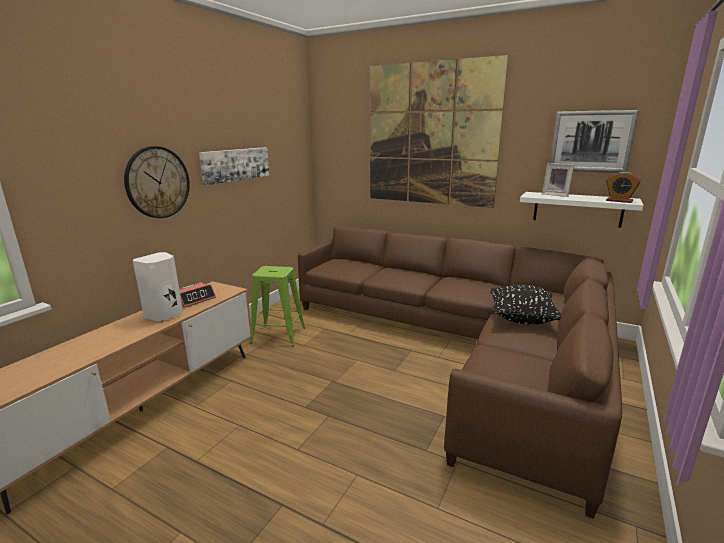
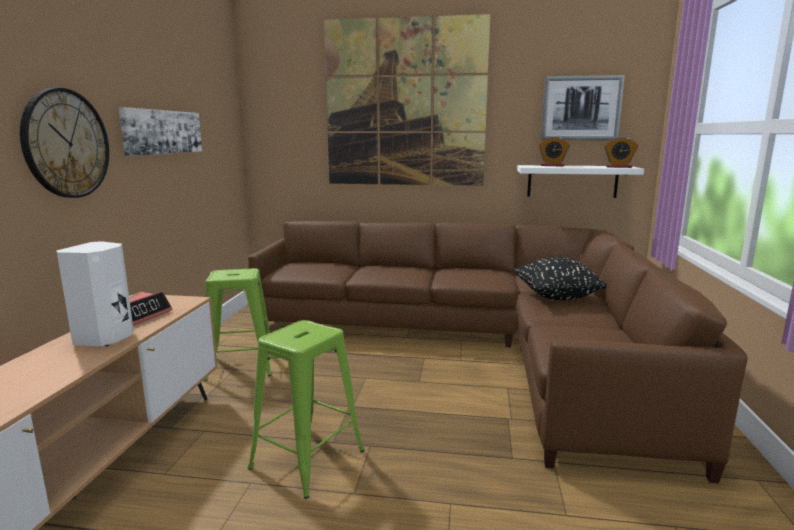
camera: 20 degrees left, 5 degrees down
(281, 417) = (306, 460): none -> green stool
(556, 195) = (552, 166): picture frame -> alarm clock

